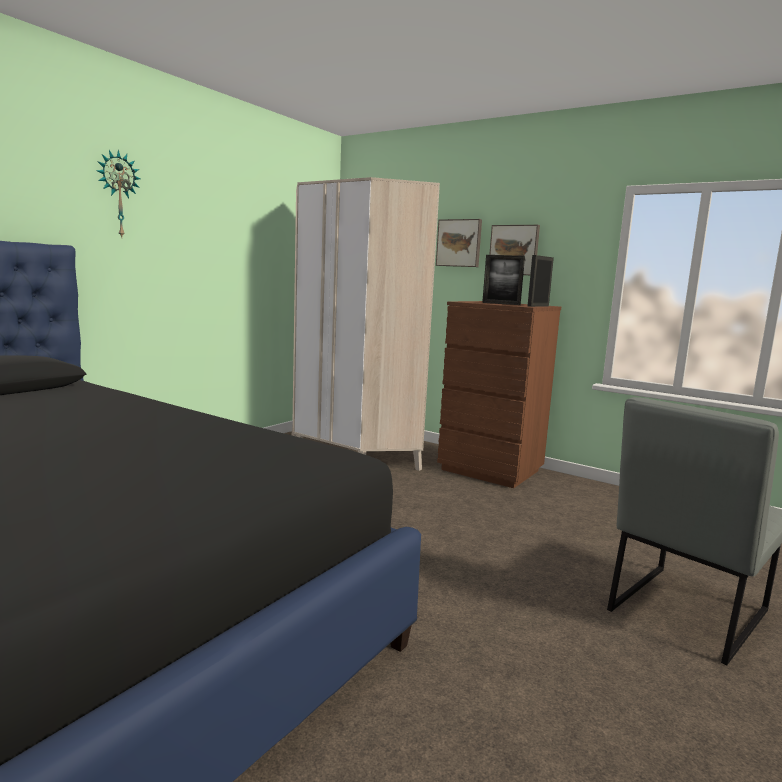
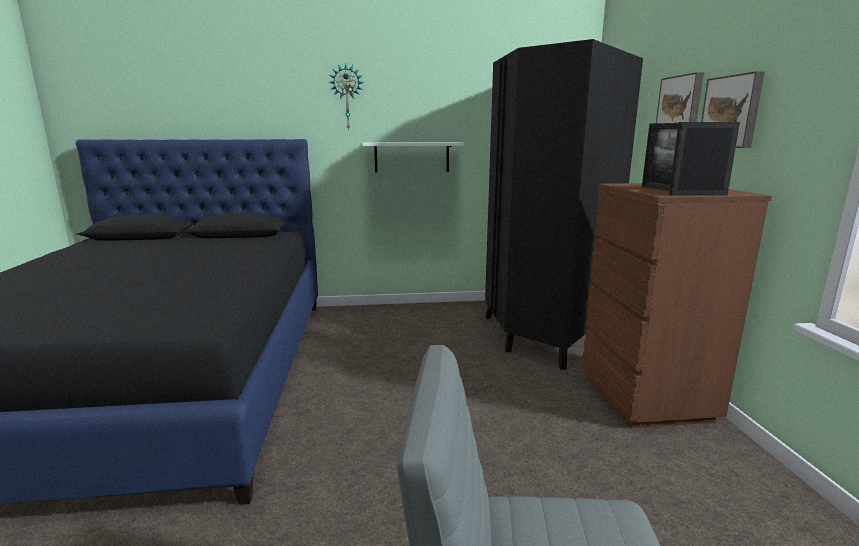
camera: 50 degrees right, 5 degrees up
(192, 276) = (412, 157): none -> white shelf
(356, 450) = (541, 331): beige wardrobe -> black wardrobe

